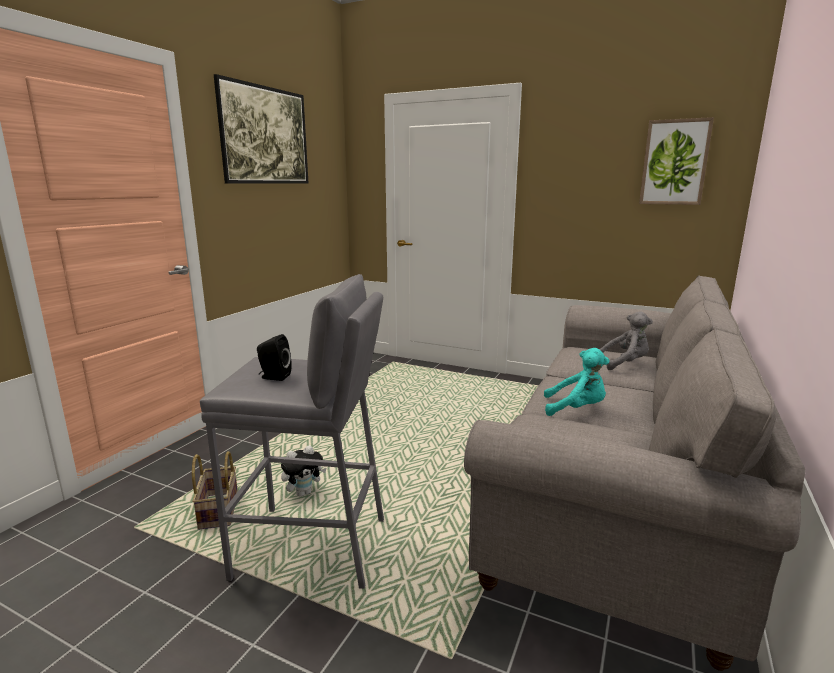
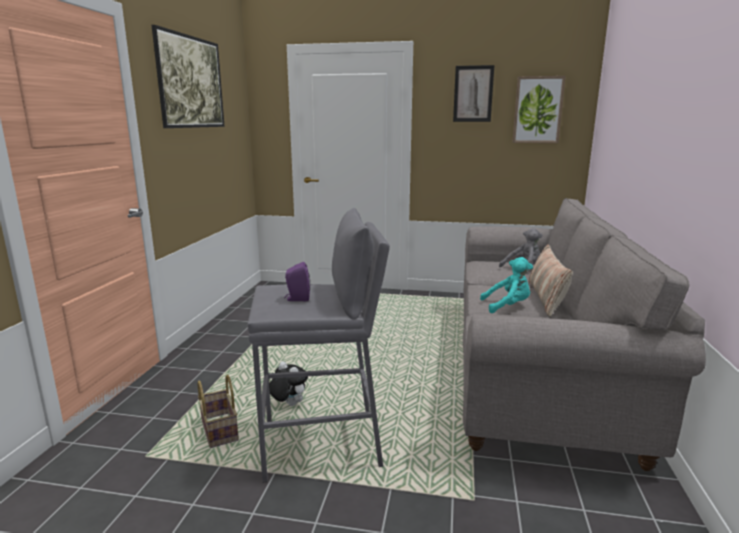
camera: 15 degrees left, 0 degrees up
(274, 377) = (297, 299): black speaker -> purple speaker
(304, 492) = (288, 404): plush toy -> plush toy turned 90 degrees counterclockwise
(591, 144) = (473, 94): none -> picture
(636, 403) = (546, 297): none -> pillow

